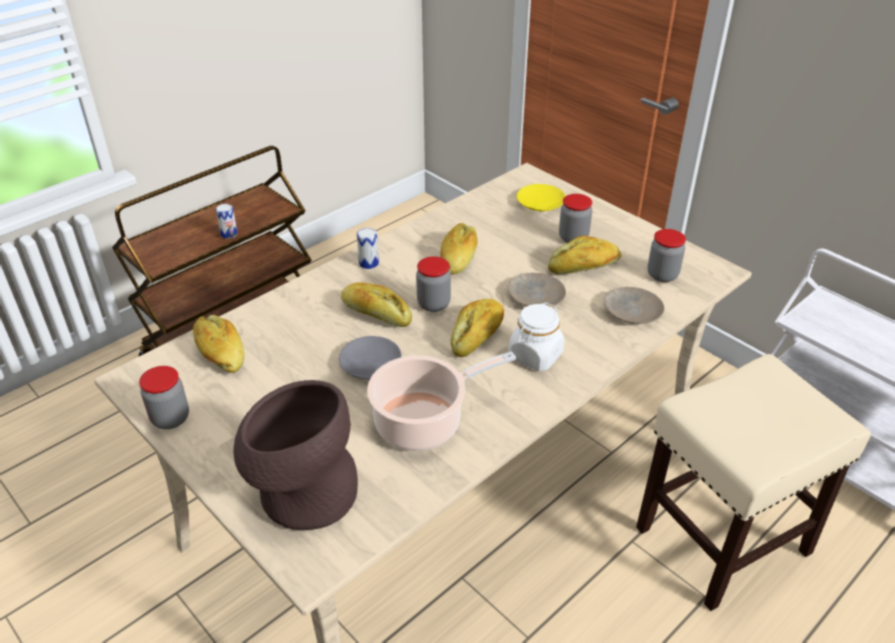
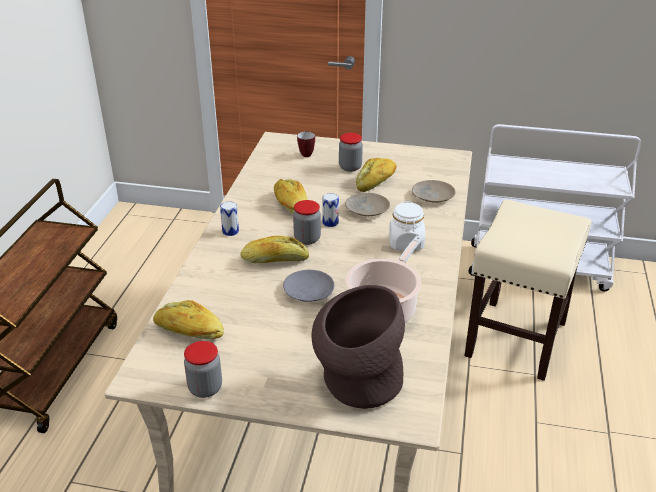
camera: 35 degrees left, 5 degrees down
(229, 234) = (51, 266): can -> can (330, 222)
(477, 335) = (358, 246): bread -> none
(540, 203) = (305, 154): yellow plate -> mug
(662, 275) = (426, 170): jar -> none

